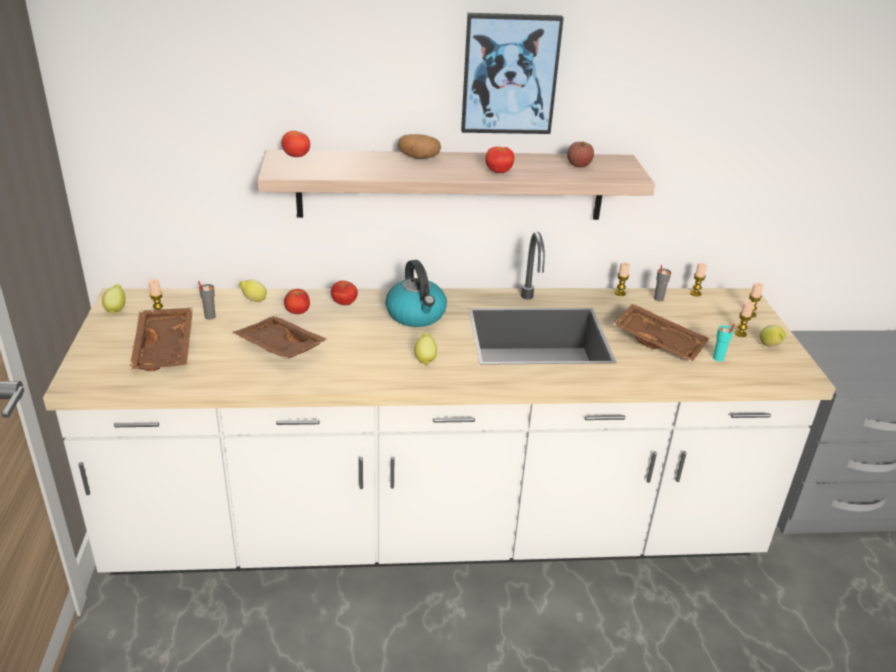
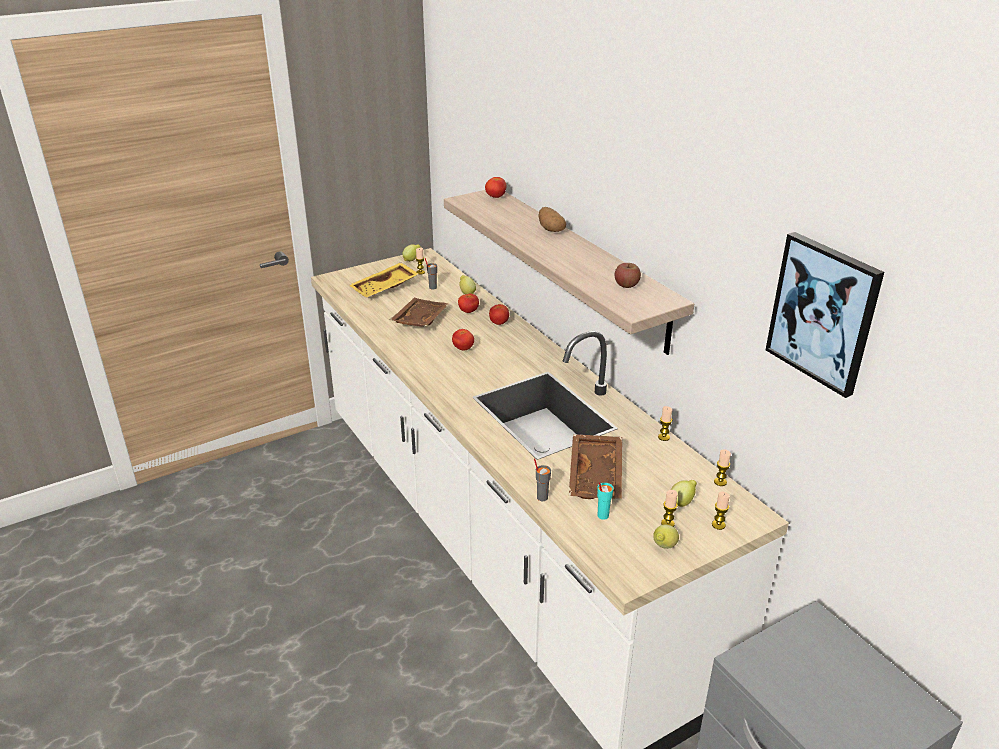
camera: 65 degrees right, 0 degrees up
(166, 348) = (385, 288): brown tray -> yellow tray
(416, 315) = (513, 353): kettle -> none
(425, 359) = (456, 373): lemon -> lemon (682, 502)
(498, 172) = (562, 259): tomato -> tomato (463, 348)
(509, 74) = (615, 183): picture -> picture (823, 313)
(658, 299) = (680, 461): grey cup -> grey cup (542, 497)

